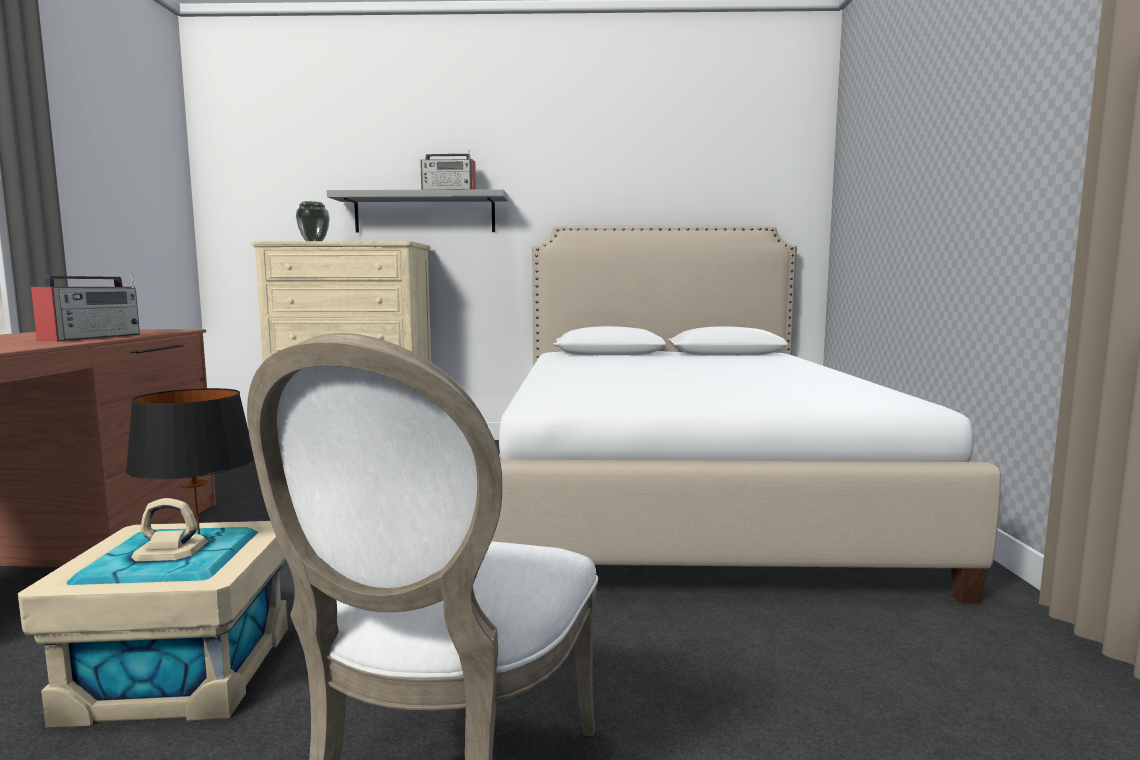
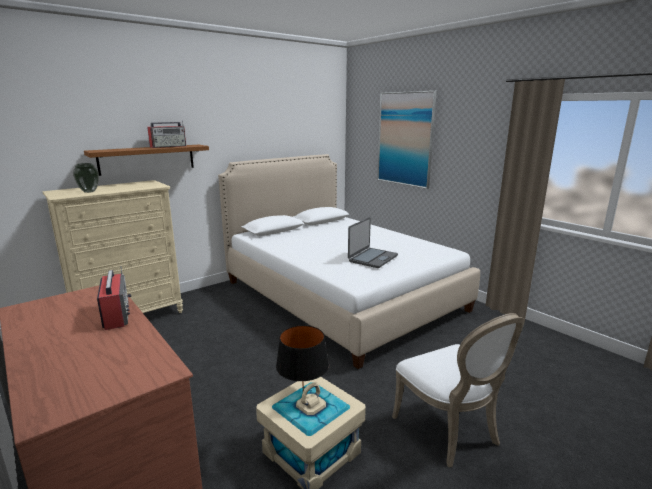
camera: 40 degrees left, 10 degrees up
(424, 213) = (147, 159): grey shelf -> brown shelf
(671, 385) = (372, 258): none -> laptop
(911, 159) = (405, 139): none -> picture

